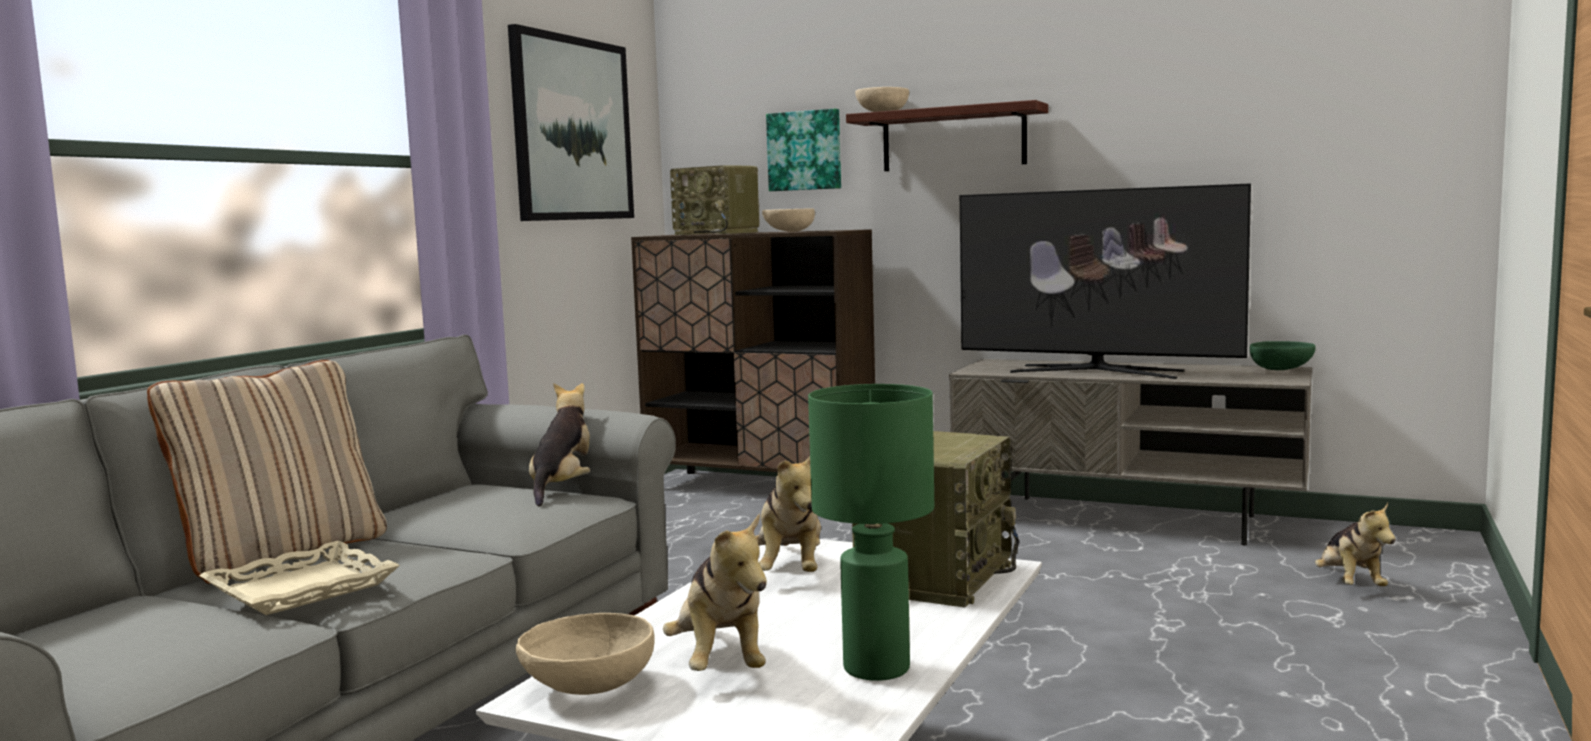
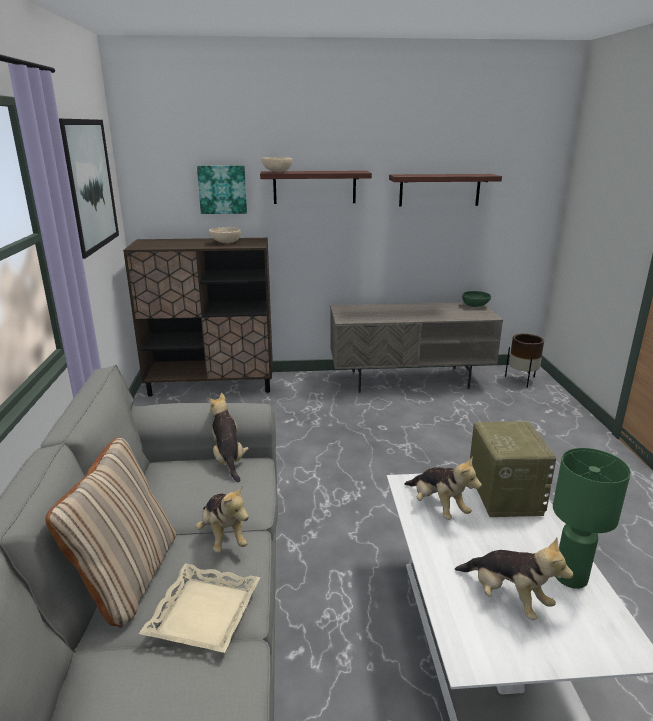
camera: 30 degrees left, 15 degrees up
(588, 689) = (480, 645): beige bowl -> none
(718, 233) = (176, 243): radio -> none
(1096, 371) = (401, 314): television -> none
(1195, 131) = (439, 190): none -> shelf
(1349, 584) = (526, 407): plush toy -> plush toy (223, 537)
(1399, 548) = (522, 380): none -> brown planter

